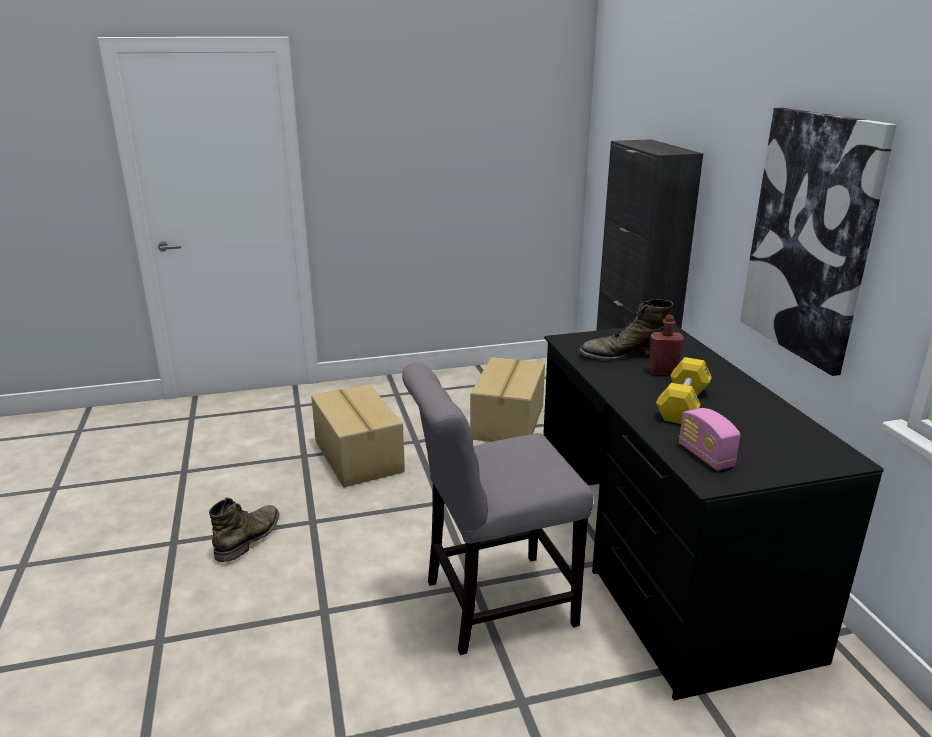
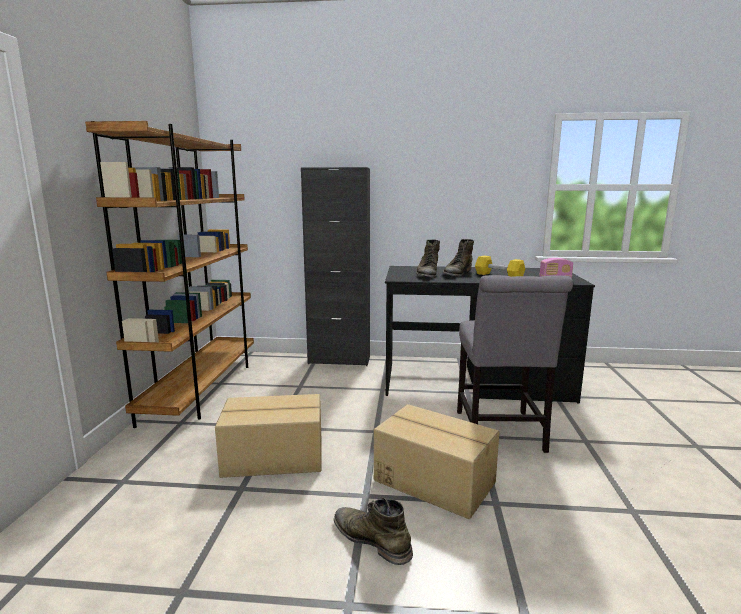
camera: 70 degrees left, 10 degrees down
(470, 380) = (202, 388): none -> brown bookcase
(509, 421) = (287, 388): cardboard box -> cardboard box (434, 480)
(663, 372) = (457, 273): red bottle -> green boot
(811, 237) = (466, 194): picture -> none

